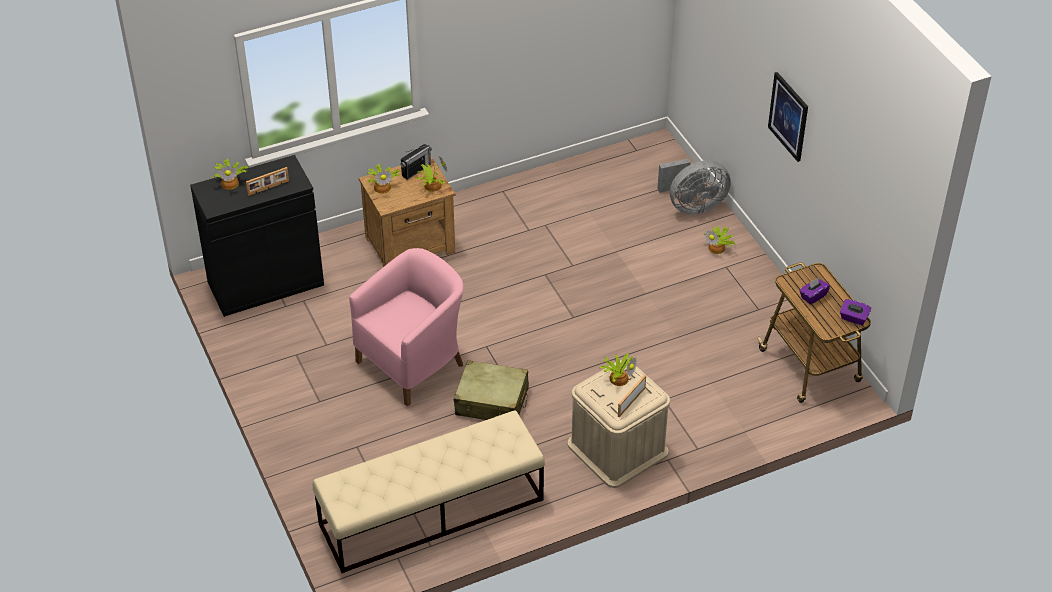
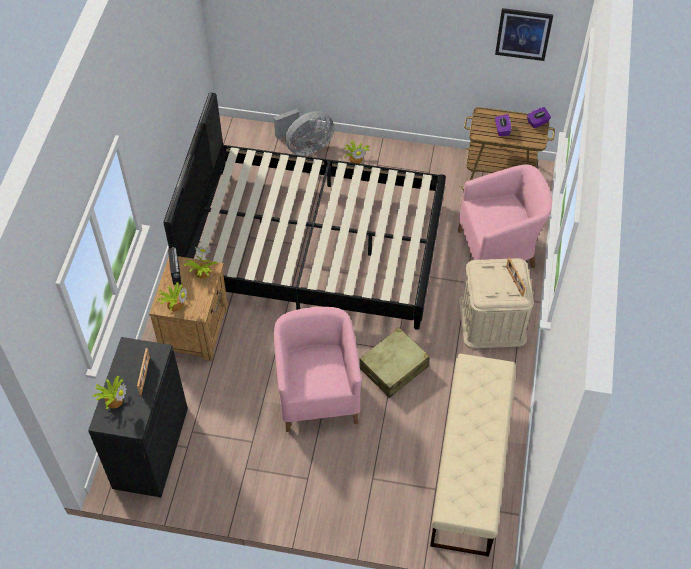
camera: 55 degrees left, 10 degrees up
(579, 274) = (314, 246): none -> black bed
(618, 377) = (486, 275): potted plant -> none
(692, 206) = (305, 147): grey fan -> grey fan turned 45 degrees clockwise
(713, 411) = (499, 250): none -> pink armchair
(788, 116) = (394, 28): picture -> picture (523, 34)

